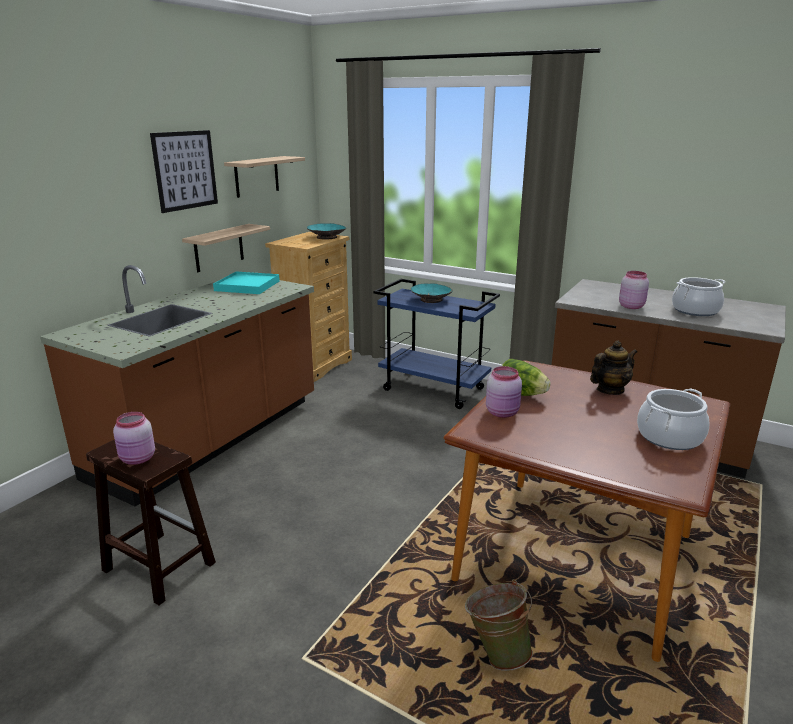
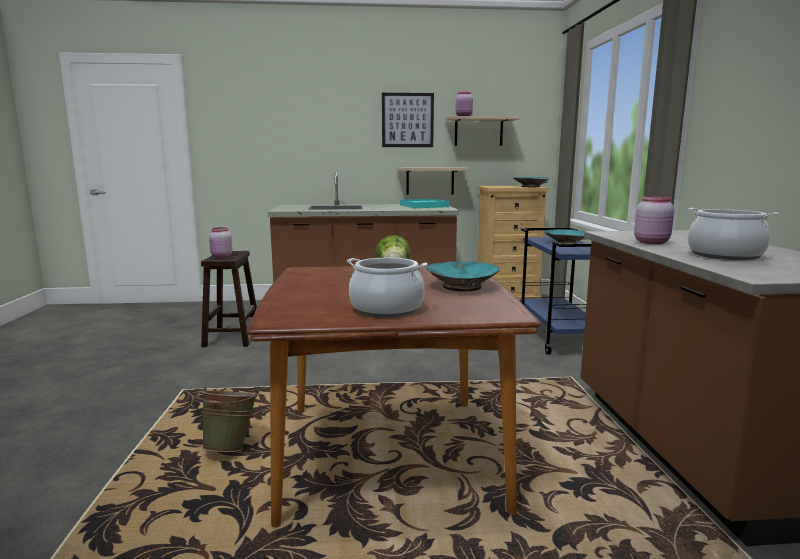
camera: 55 degrees right, 10 degrees down
(503, 413) = (349, 271): pink jar -> pink jar (464, 116)
(610, 390) = (461, 286): teapot -> turquoise bowl

